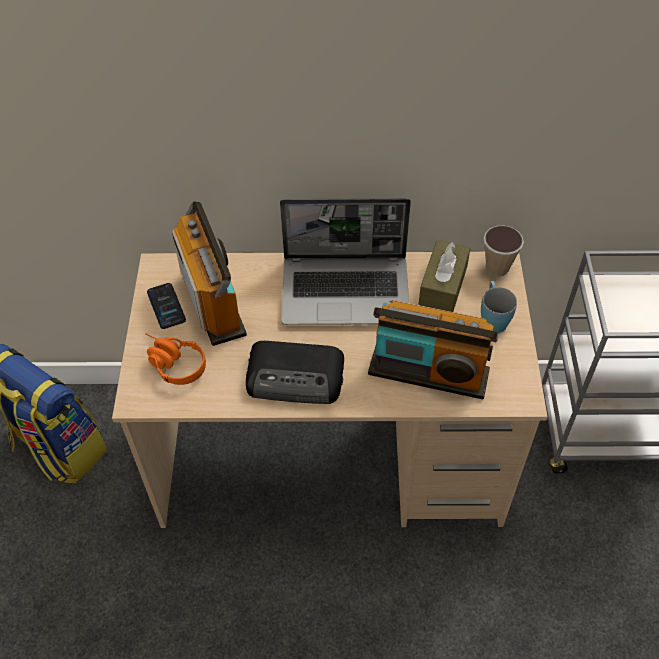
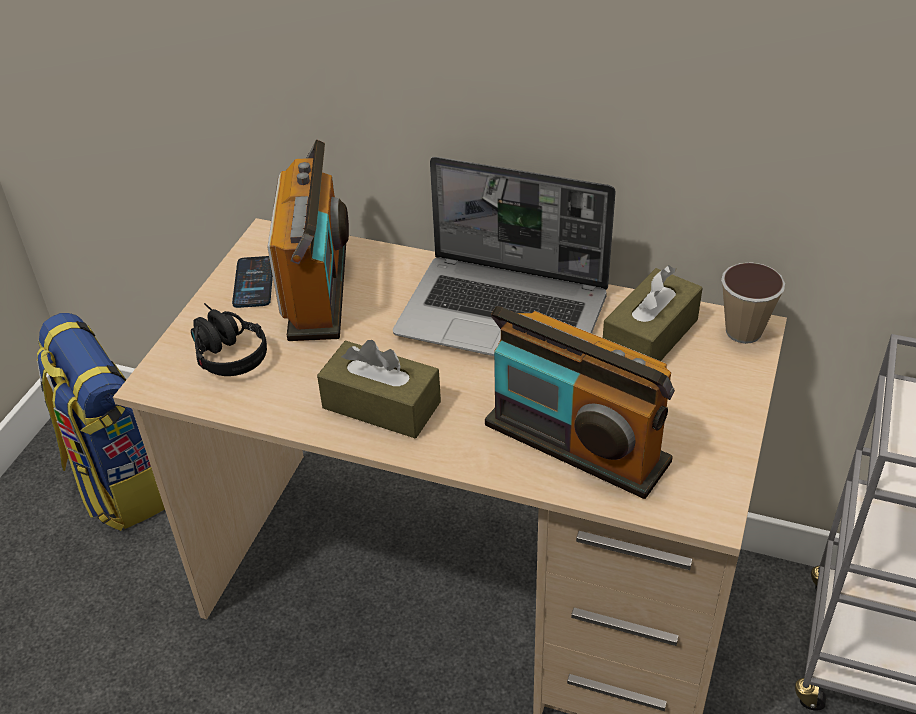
camera: 20 degrees right, 10 degrees down
(171, 364) = (223, 350): orange headphones -> black headphones
(296, 377) = (381, 405): radio -> brown tissue box
(492, 318) = (708, 394): blue mug -> none

